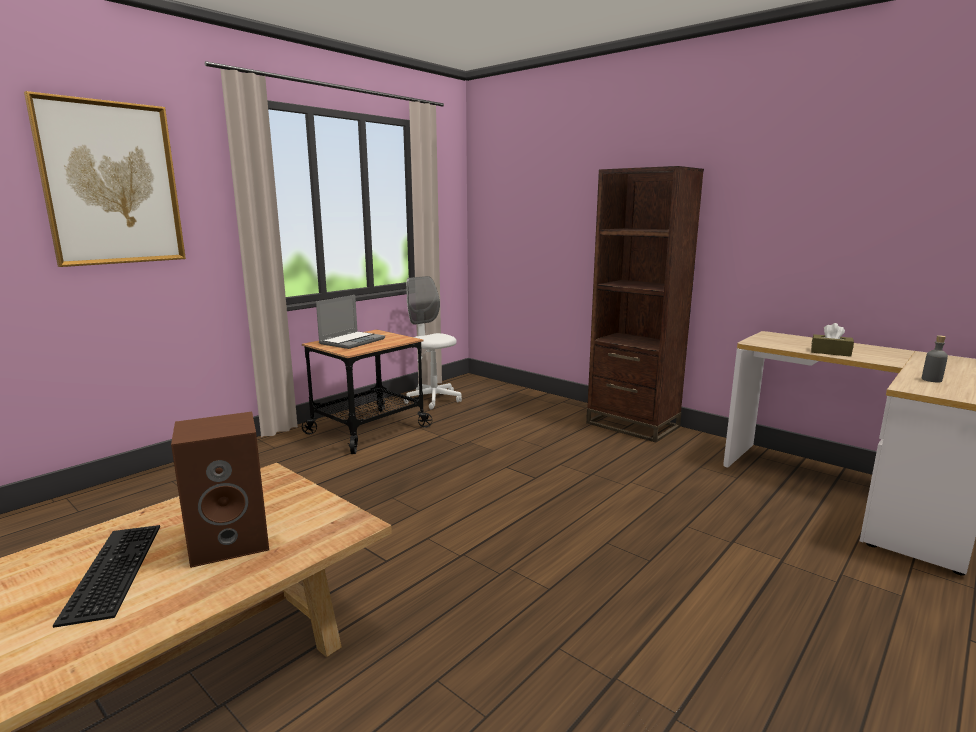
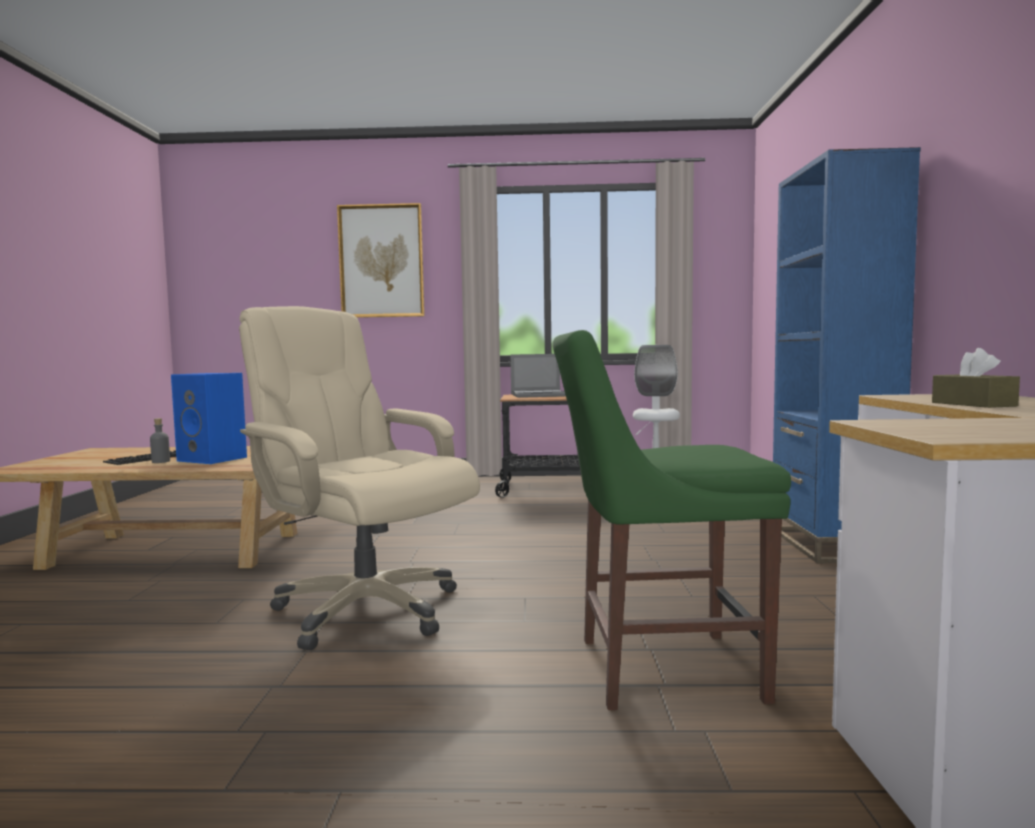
camera: 50 degrees right, 10 degrees down
(232, 541) = (214, 459): brown speaker -> blue speaker
(551, 617) = (365, 609): none -> beige office chair
(632, 425) = (830, 544): brown bookcase -> blue bookcase
(760, 551) = (658, 668): none -> green chair
(931, 380) = (991, 423): grey bottle -> grey bottle (161, 461)

